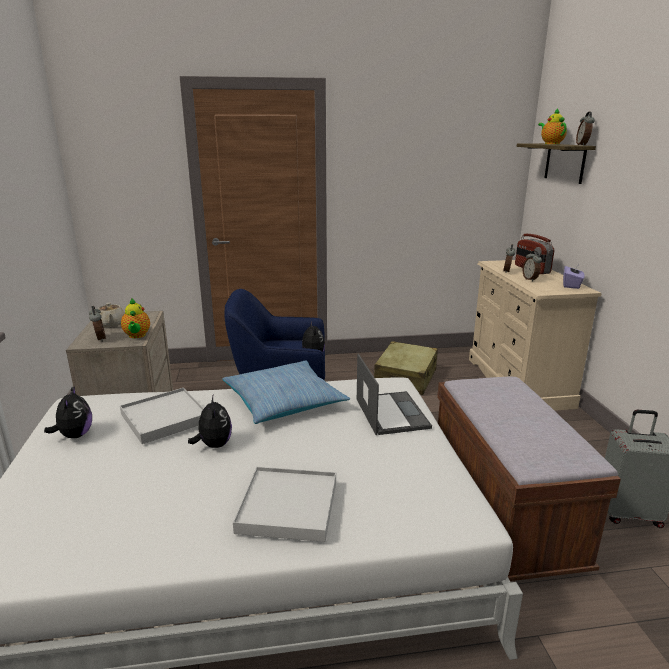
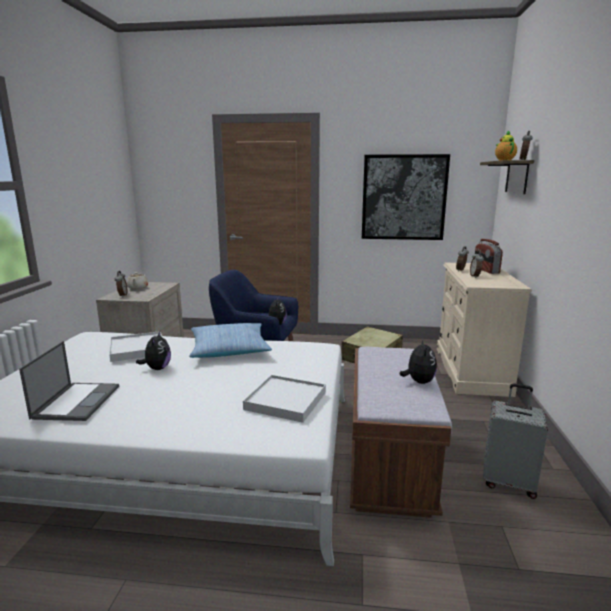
camera: 15 degrees right, 5 degrees down
(75, 435) = (74, 352): plush toy -> plush toy (418, 381)
(137, 336) = (147, 295): teapot -> none
(288, 506) = (175, 410): white tray -> white tray (285, 401)
(391, 413) = (303, 364): laptop -> laptop (77, 401)
(427, 185) = (403, 197): none -> picture
(571, 285) = (509, 282): purple tissue box -> none

